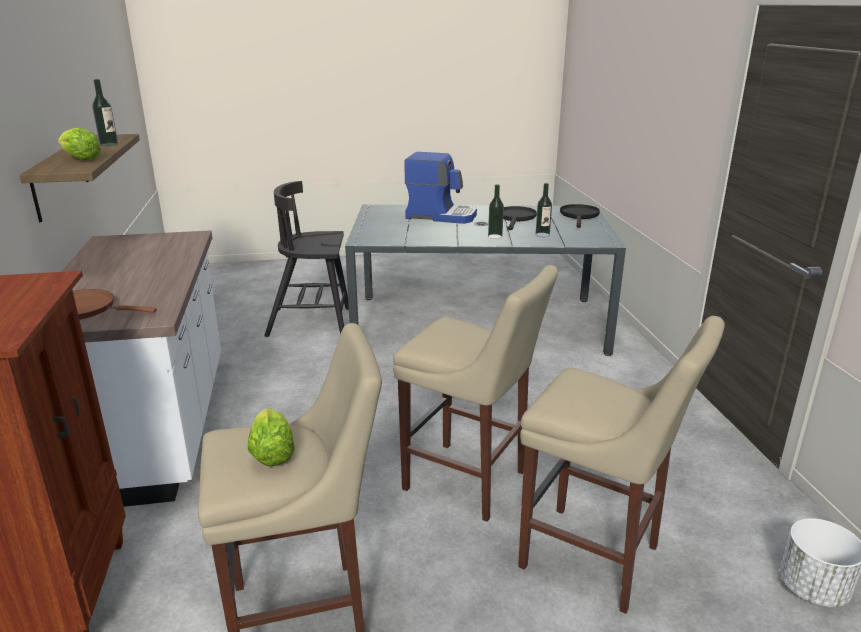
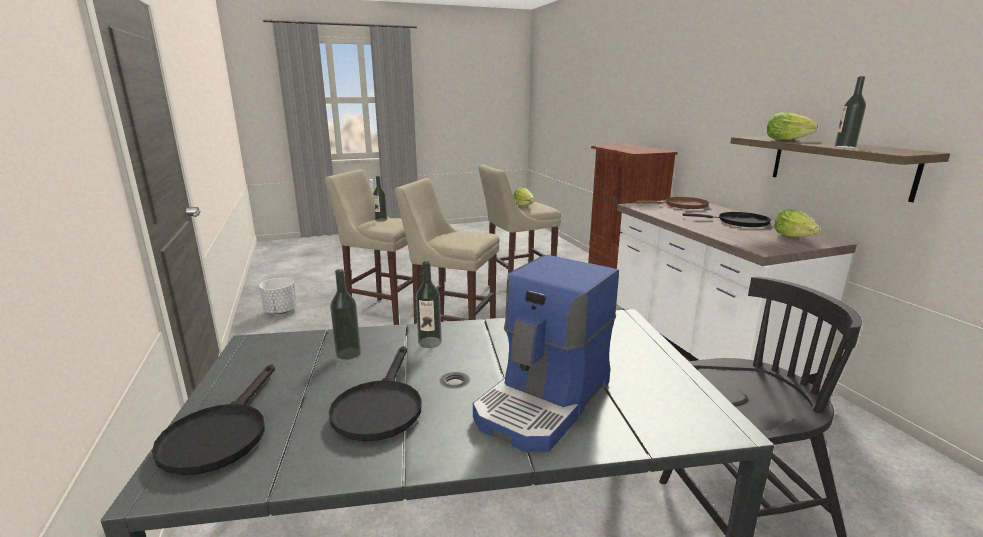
camera: 170 degrees right, 5 degrees down
(112, 268) = (739, 222): none -> black frying pan
(122, 245) = (792, 237): none -> lettuce
(441, 216) = (545, 401): coffee machine -> coffee machine turned 60 degrees counterclockwise
(610, 408) = (381, 220): none -> bottle

